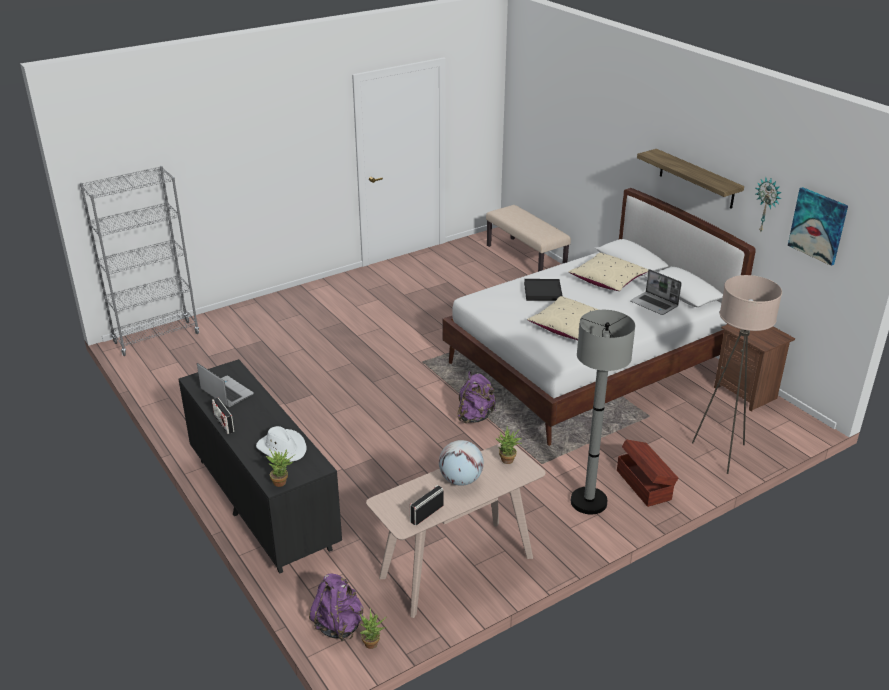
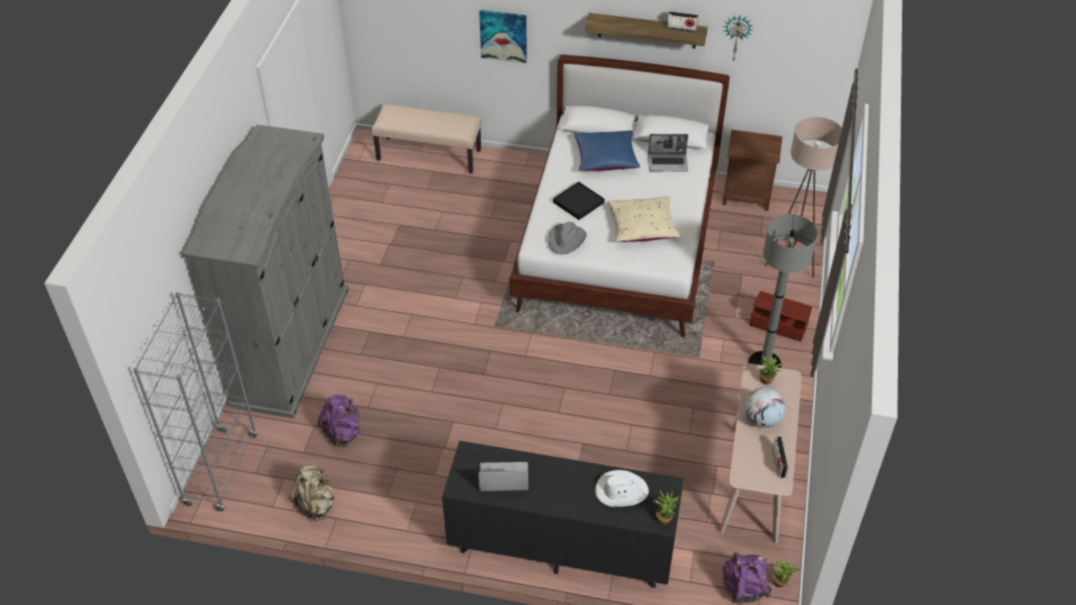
camera: 45 degrees left, 15 degrees up
(171, 384) = (316, 504): none -> beige backpack
(224, 424) = (547, 506): radio -> radio (681, 28)
(288, 304) = (291, 345): none -> grey wardrobe
(475, 416) = (602, 349): purple backpack -> purple backpack (343, 432)
(498, 306) = (567, 240): none -> grey hat
(607, 280) = (606, 158): beige pillow -> blue pillow
(818, 225) = (795, 43): picture -> picture (503, 35)

